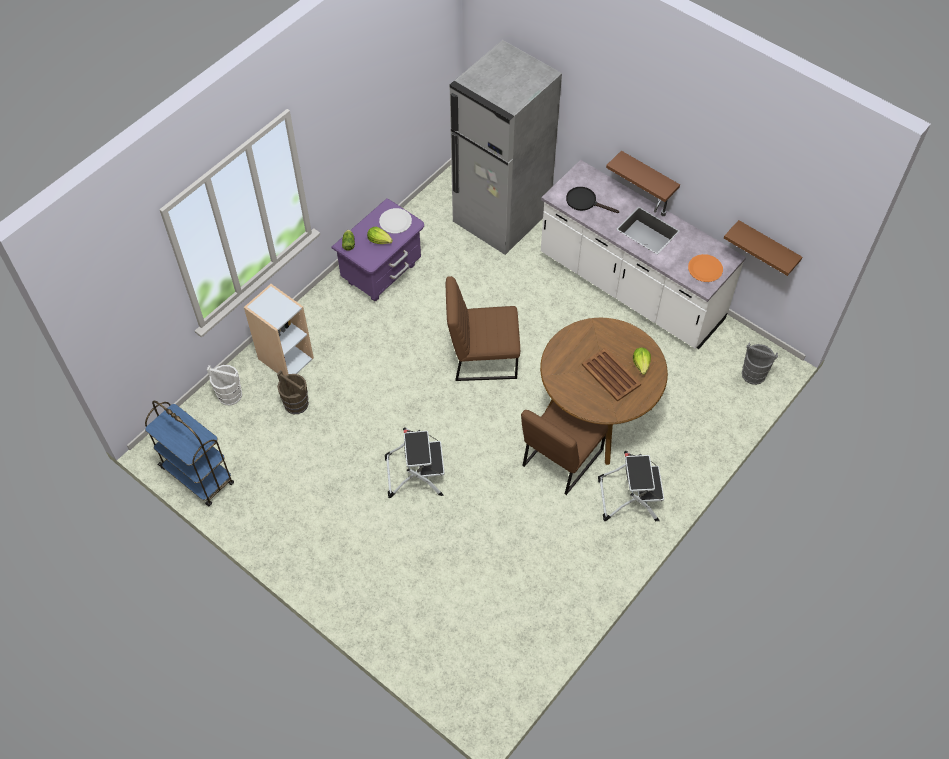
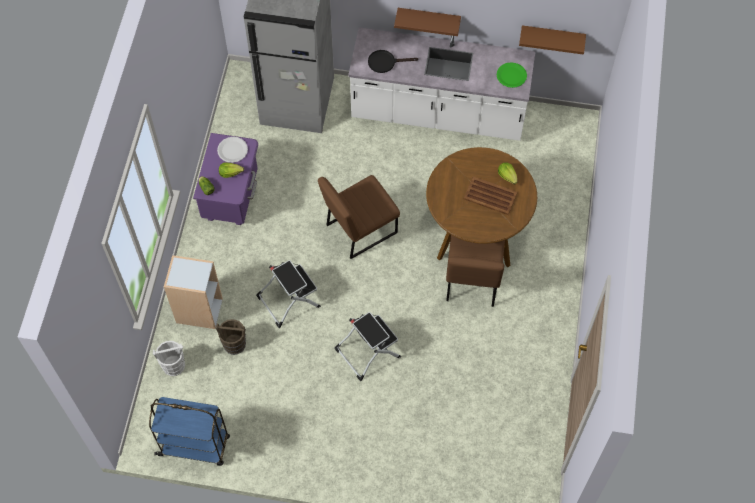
camera: 30 degrees left, 5 degrees up
(629, 496) = (540, 283): step ladder -> step ladder (289, 298)
(705, 269) = (511, 75): orange plate -> green plate
(753, 374) = (572, 139): grey bucket -> none

